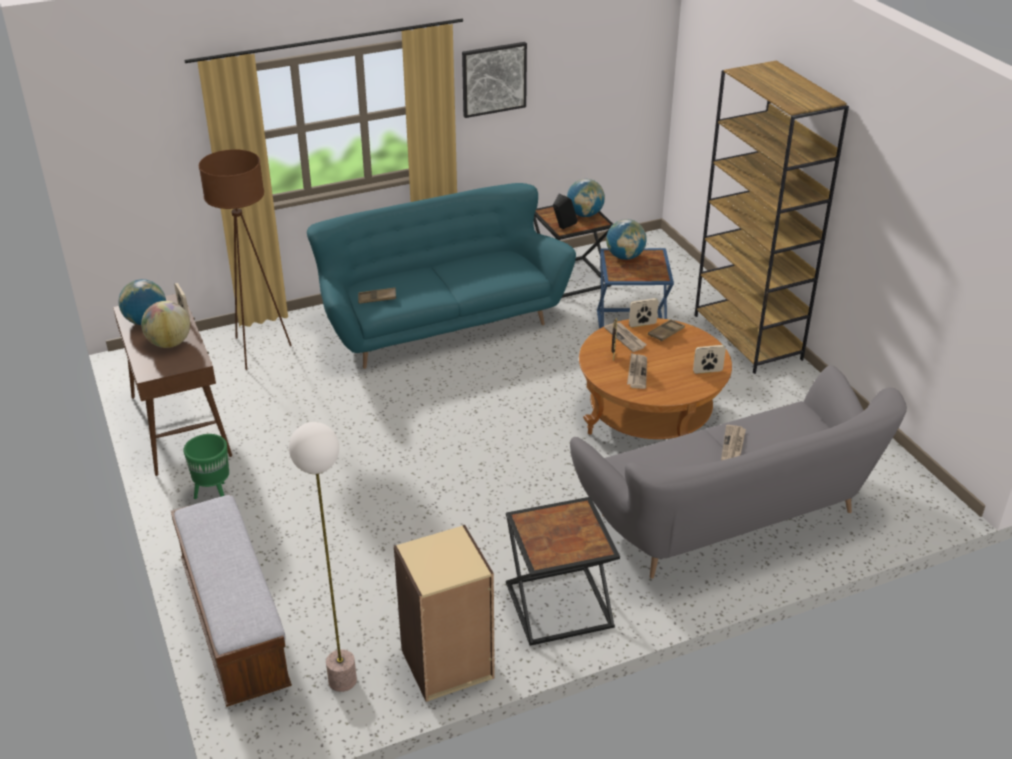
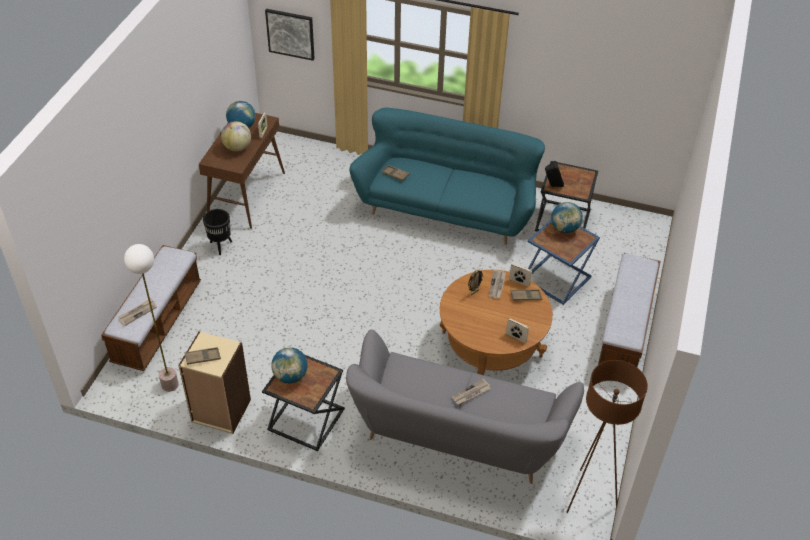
camera: 40 degrees right, 10 degrees up
(214, 495) = (220, 246): green planter -> black planter
(257, 350) = (331, 169): brown floor lamp -> brown floor lamp (588, 495)
(439, 569) = (203, 357): none -> brown tray
(493, 79) = (544, 60): picture -> picture (290, 34)
(585, 214) = (580, 183): globe -> globe (290, 376)
(637, 372) = (473, 312): newspaper -> newspaper (137, 312)
(748, 337) = (624, 331): brown bookcase -> bench

